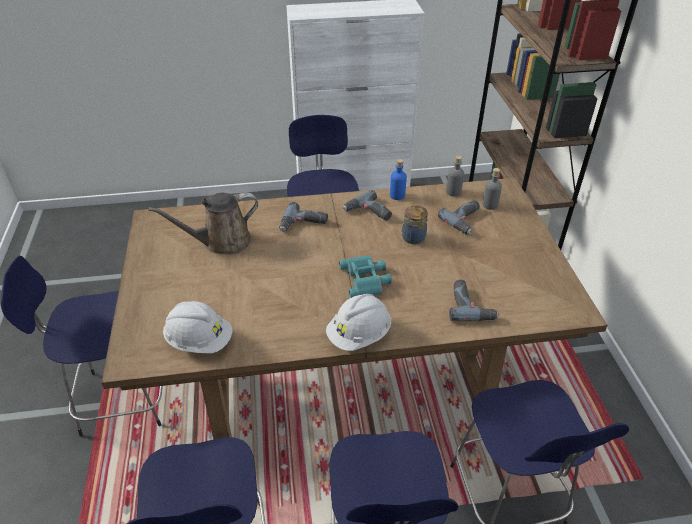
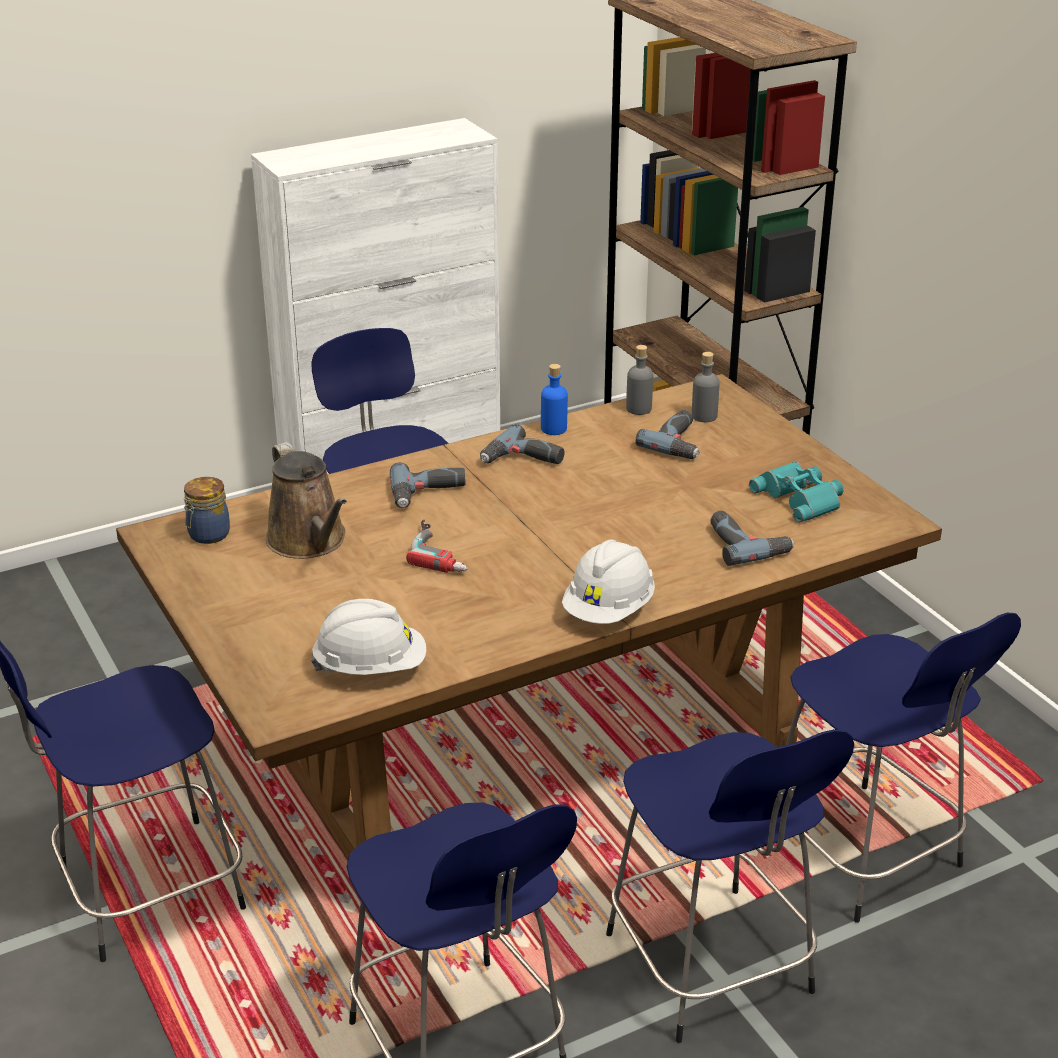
camera: 20 degrees left, 10 degrees down
(222, 242) = (309, 541): brown watering can -> brown watering can turned 75 degrees counterclockwise
(288, 266) = (443, 552): none -> power drill
(366, 279) = (575, 544): turquoise binoculars -> turquoise binoculars (801, 498)
(412, 238) = (612, 479): jar -> jar (207, 535)

